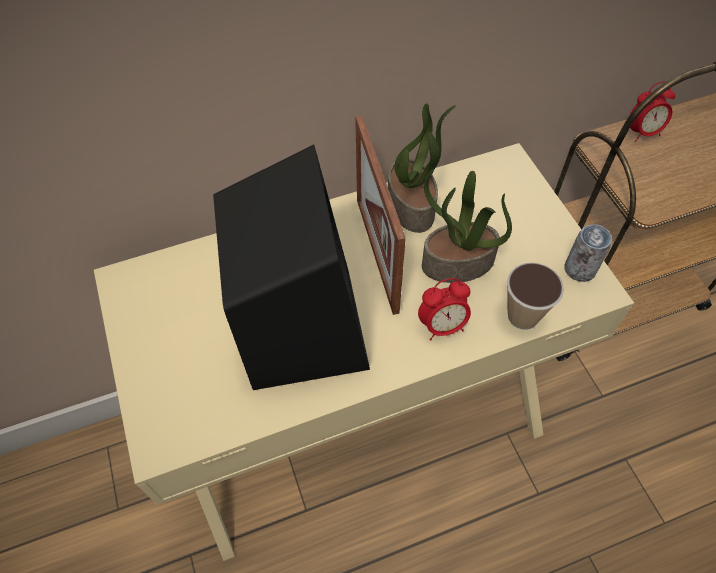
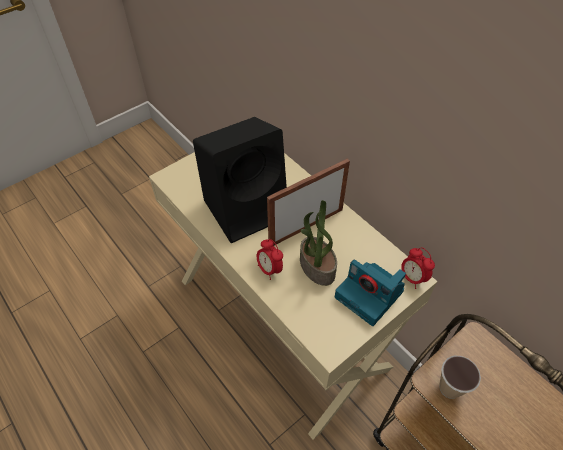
camera: 70 degrees right, 5 degrees down
(412, 206) = (349, 235): potted plant -> none
(522, 217) = (370, 295): none -> camera
(523, 316) = (292, 309): cup -> cup (450, 388)
(579, 269) = (342, 335): can -> none
(642, 133) = (508, 369): alarm clock -> alarm clock (412, 278)

